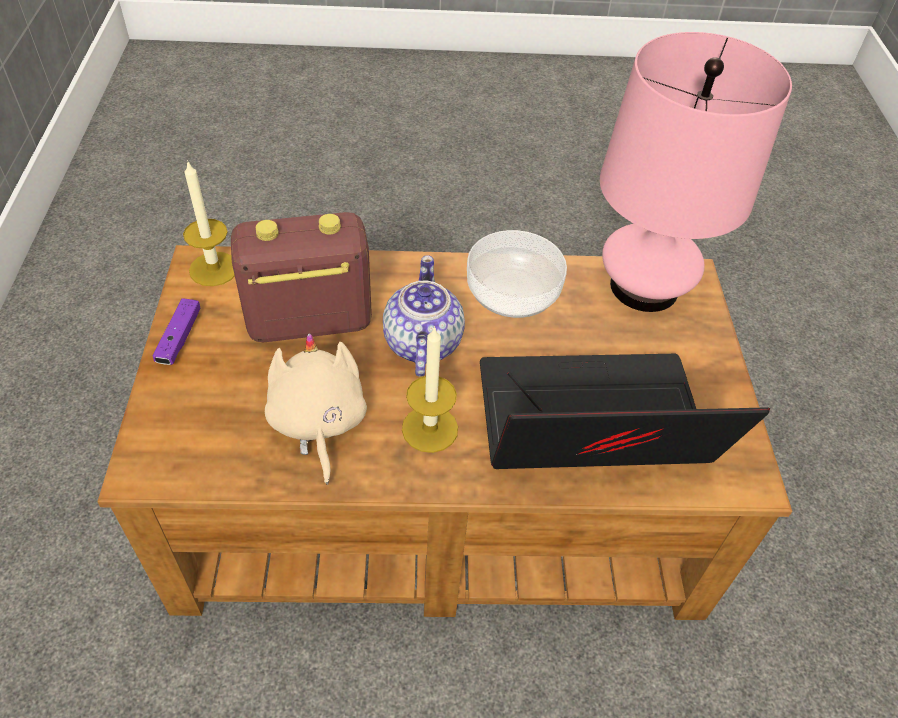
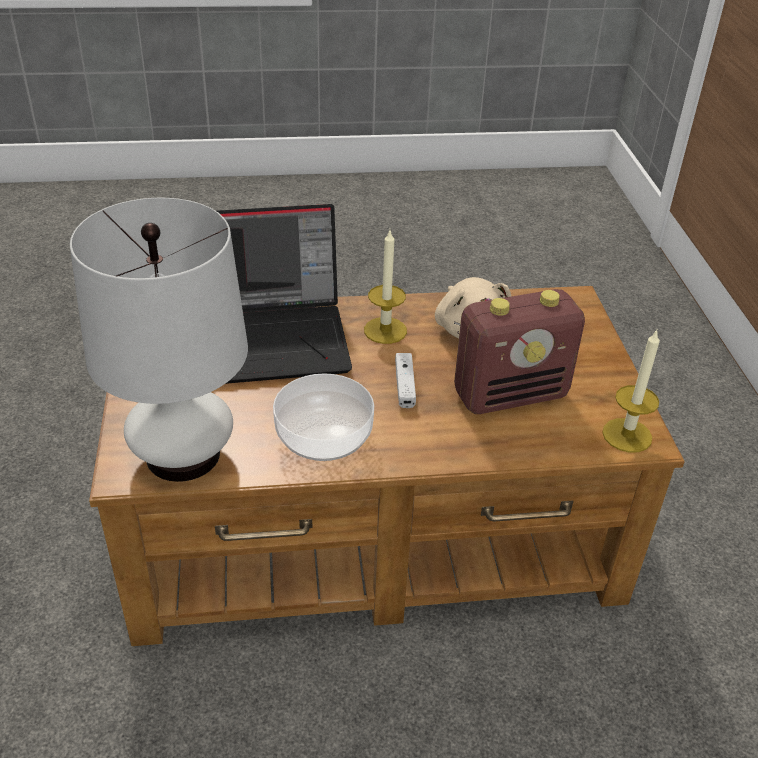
camera: 175 degrees right, 10 degrees down
(179, 338) = (612, 374): purple game controller -> none
(421, 344) = (404, 386): teapot -> white game controller
(643, 287) = (183, 455): pink table lamp -> white table lamp

